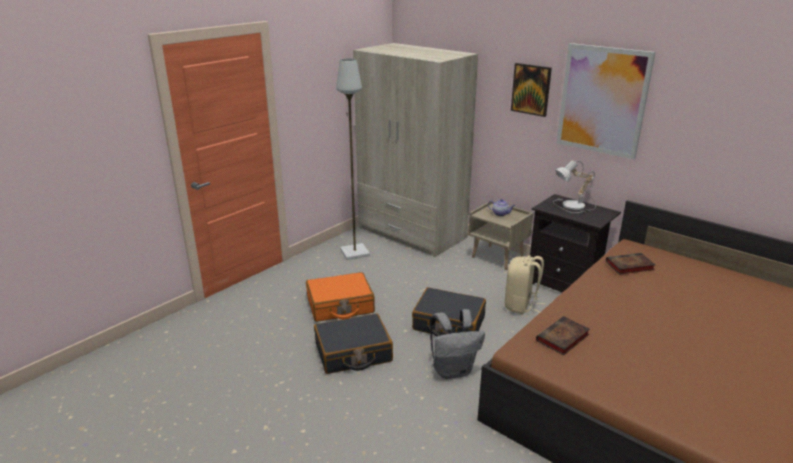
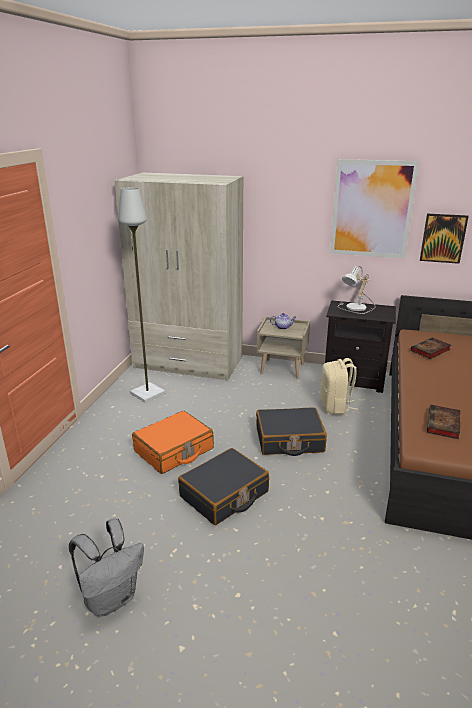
camera: 25 degrees left, 0 degrees up
(453, 370) = (328, 483): grey backpack -> grey backpack (111, 598)
(531, 89) = (300, 206): picture -> picture (443, 238)

